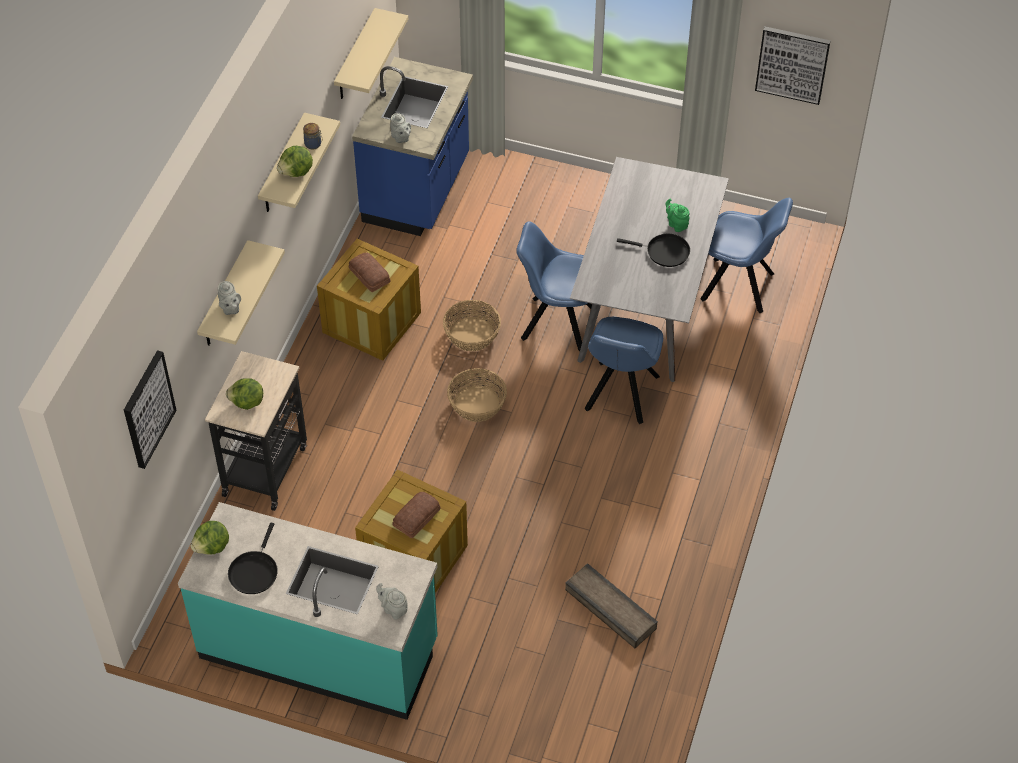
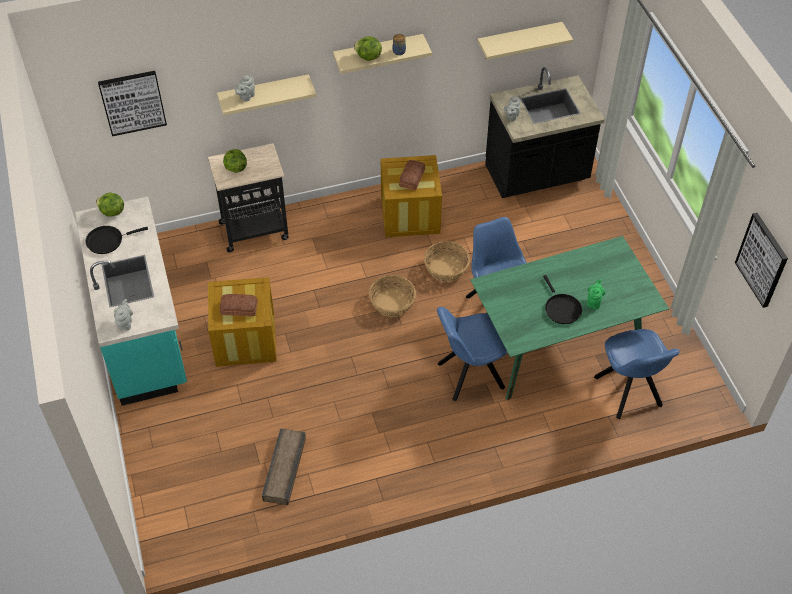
camera: 55 degrees right, 0 degrees up
(418, 191) = (537, 176): blue counter -> black counter
(646, 306) = (558, 348): grey dining table -> green dining table

